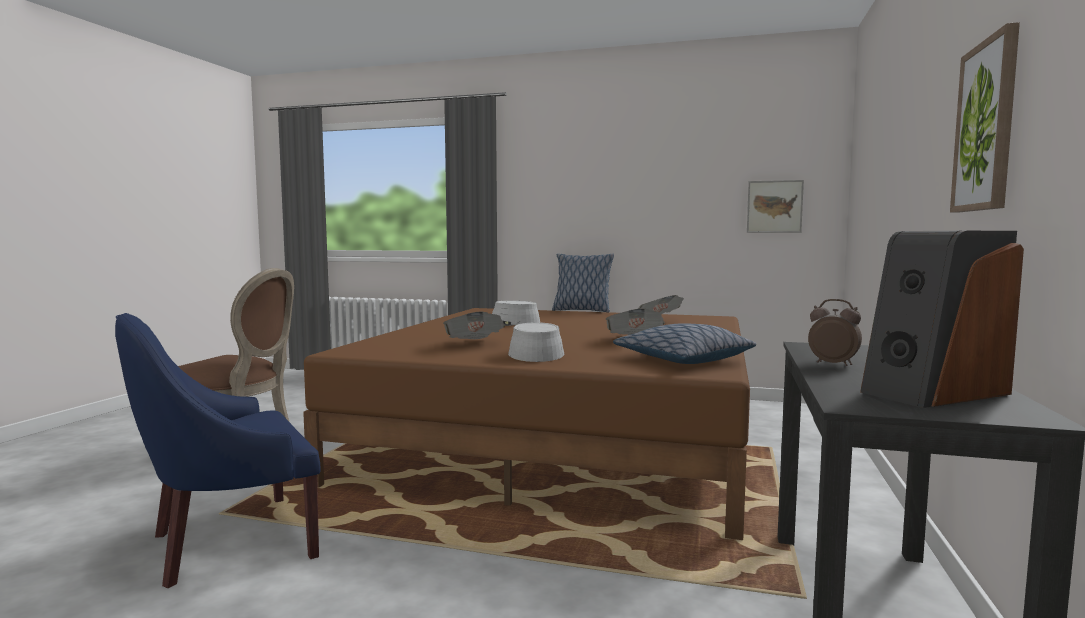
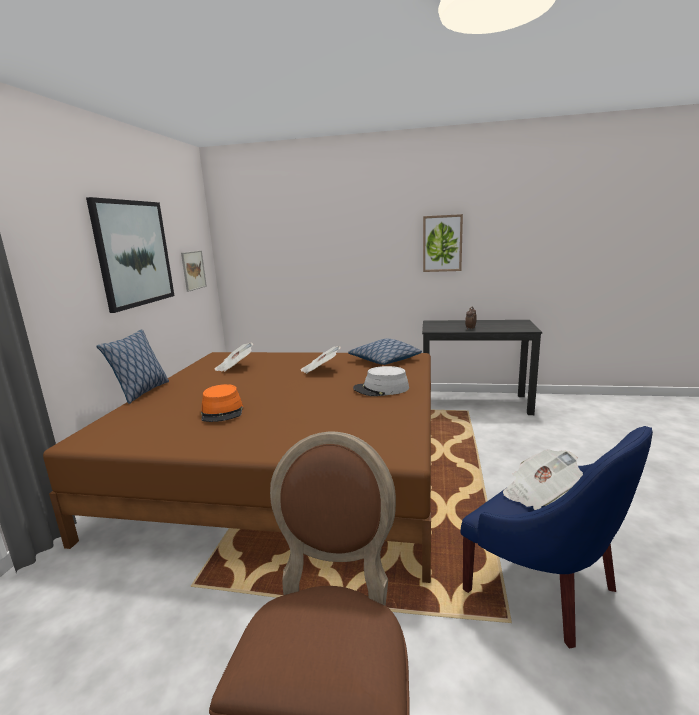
camera: 95 degrees left, 10 degrees up
(474, 344) = (347, 410): newspaper -> newspaper (539, 494)
(509, 323) = (222, 412): grey hat -> orange hat
(653, 178) = (134, 253): none -> picture
(933, 392) = (503, 324): speaker -> none

